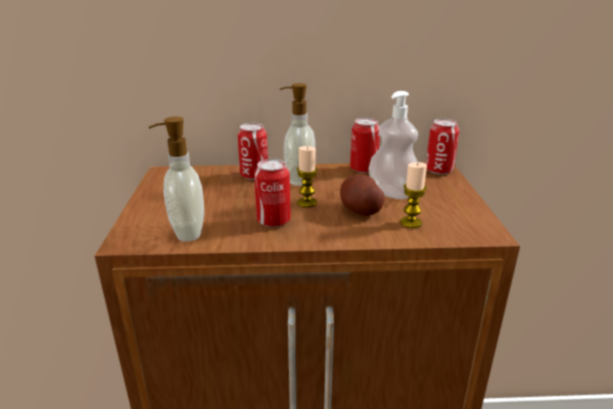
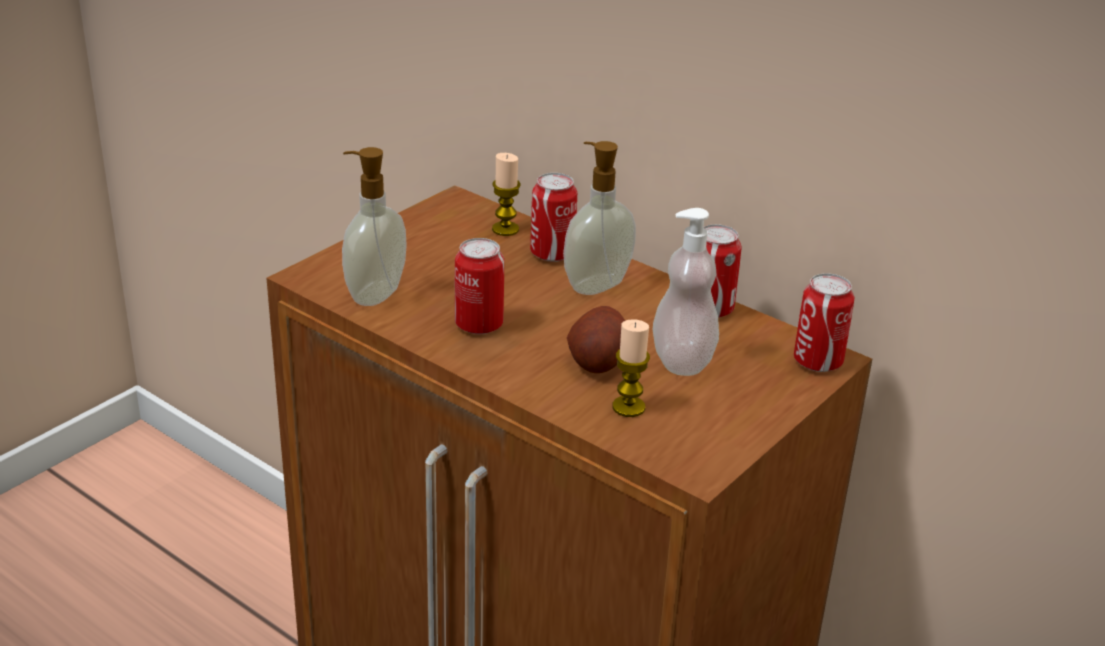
camera: 40 degrees right, 5 degrees up
(307, 203) = (552, 321): candle -> candle (505, 229)

